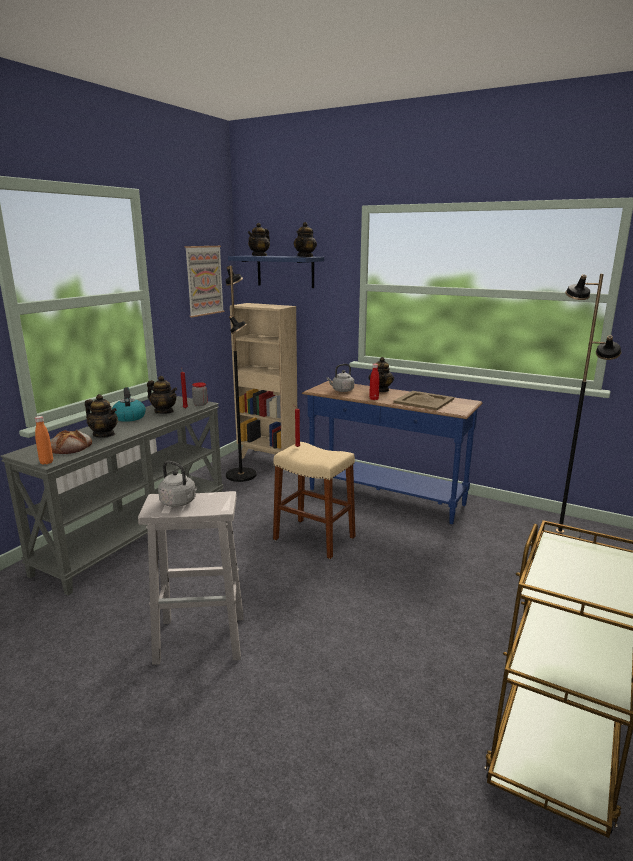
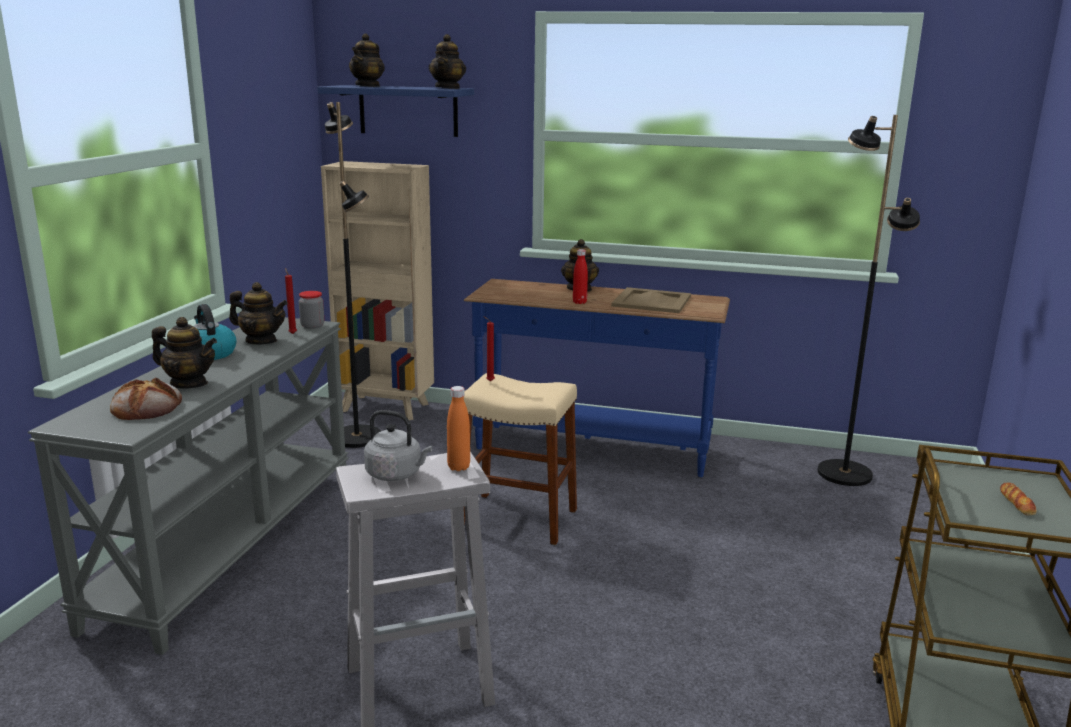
camera: 15 degrees left, 0 degrees up
(46, 462) = (125, 435): orange bottle -> orange bottle (458, 467)
(204, 280) = (280, 126): picture -> none
(341, 390) = (523, 293): grey kettle -> none
(598, 574) = (1017, 503): none -> bread

